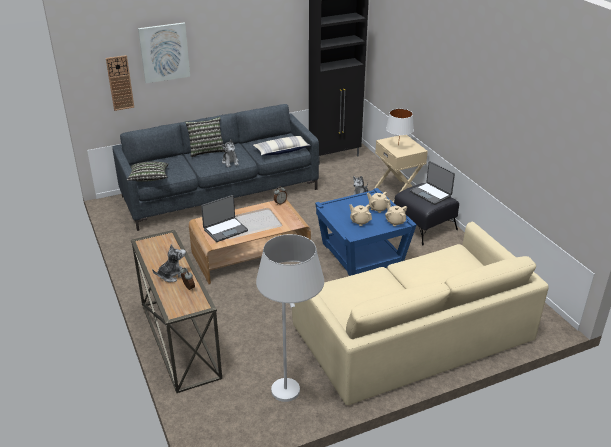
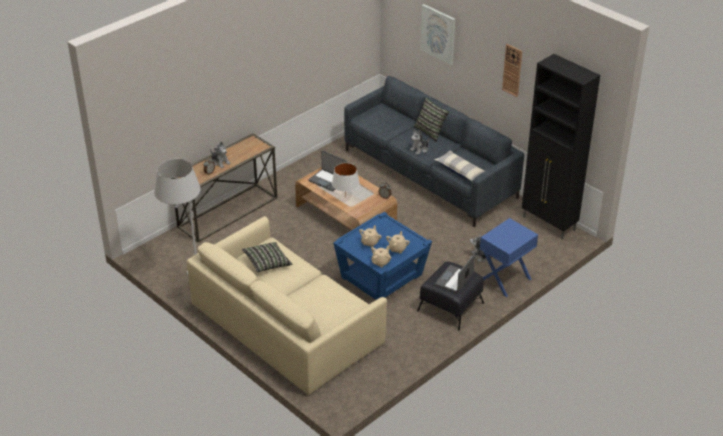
camera: 70 degrees right, 5 degrees up
(120, 83) = (406, 38): wall clock -> wall clock (512, 70)
(149, 179) = (365, 119): pillow -> pillow (267, 263)
(398, 145) = (507, 233): white table lamp -> white table lamp (345, 197)
(398, 192) = (505, 279): beige nightstand -> blue nightstand

